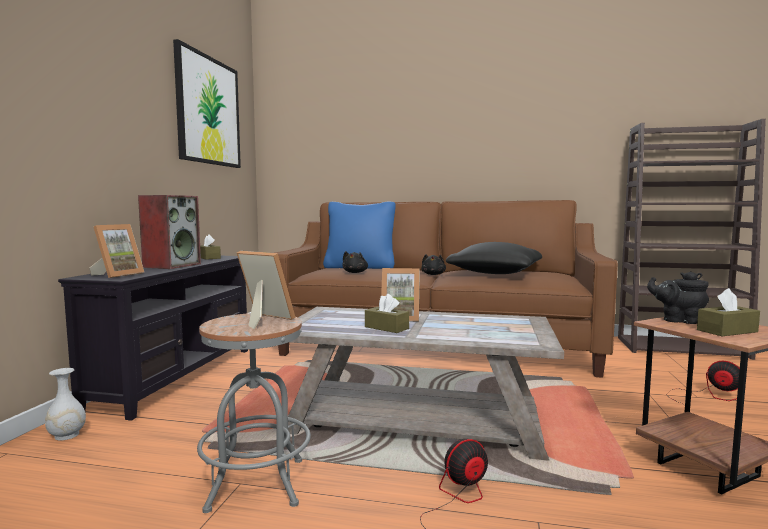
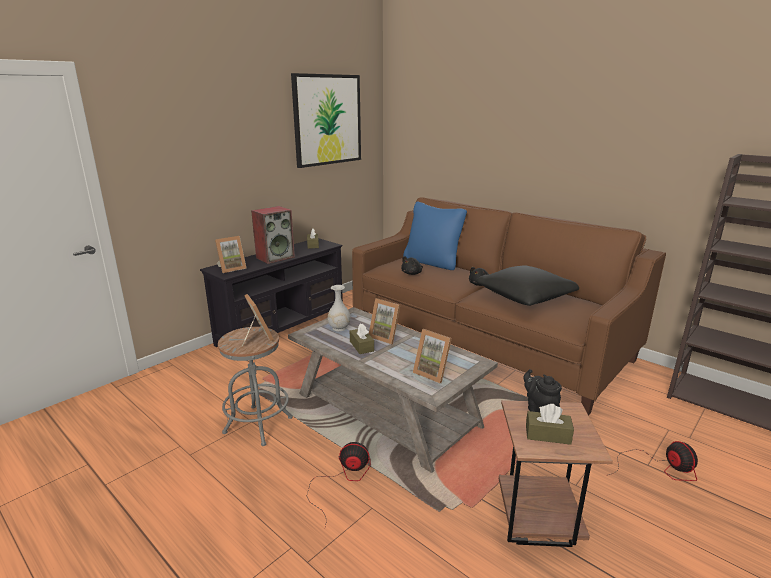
camera: 30 degrees right, 15 degrees up
(66, 435) = (202, 360): white vase -> white vase (339, 328)
(505, 331) = (433, 373): none -> picture frame

